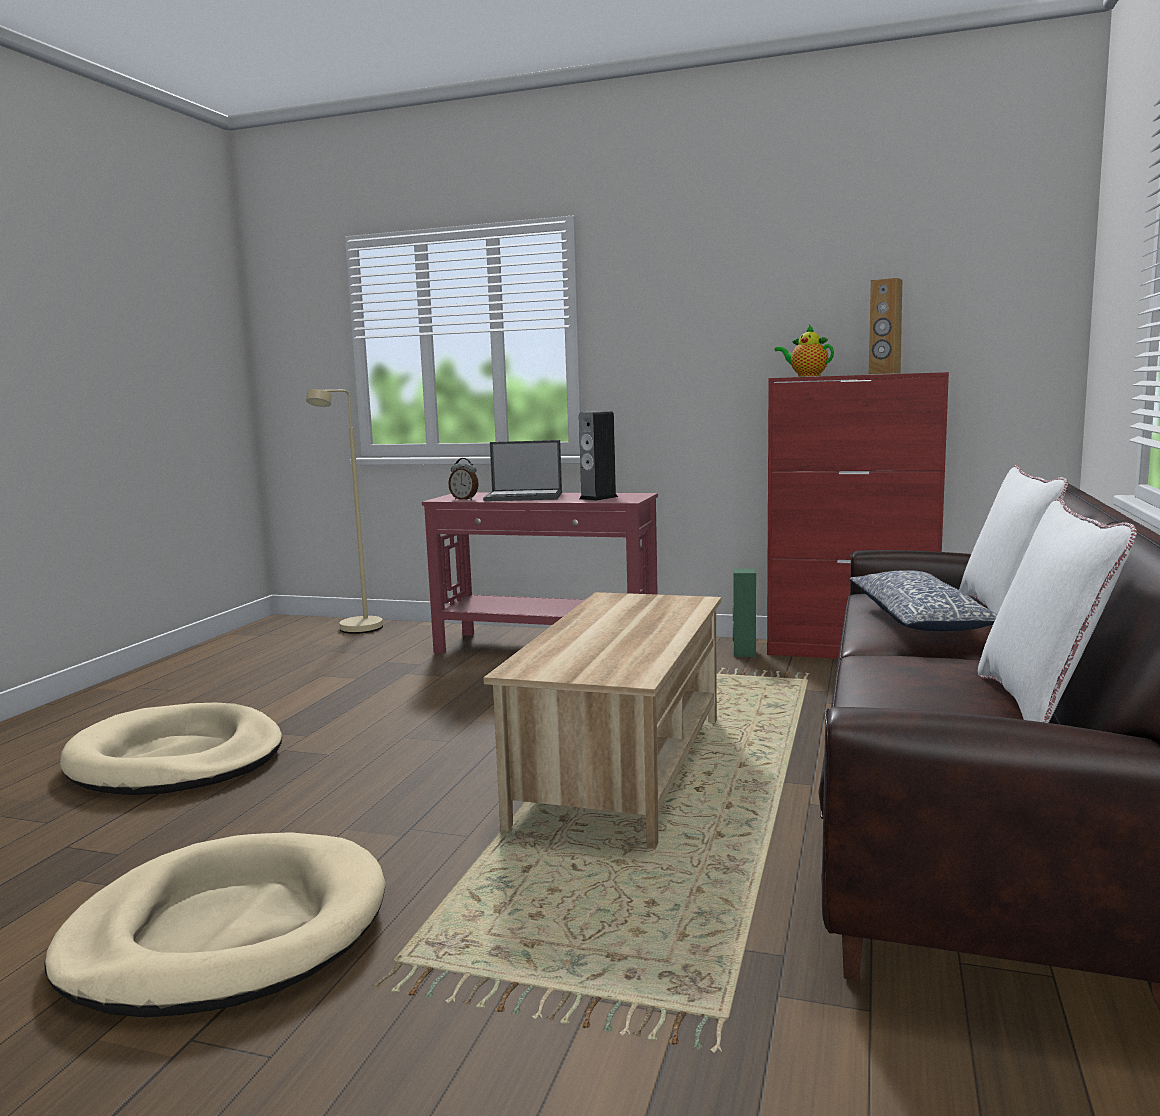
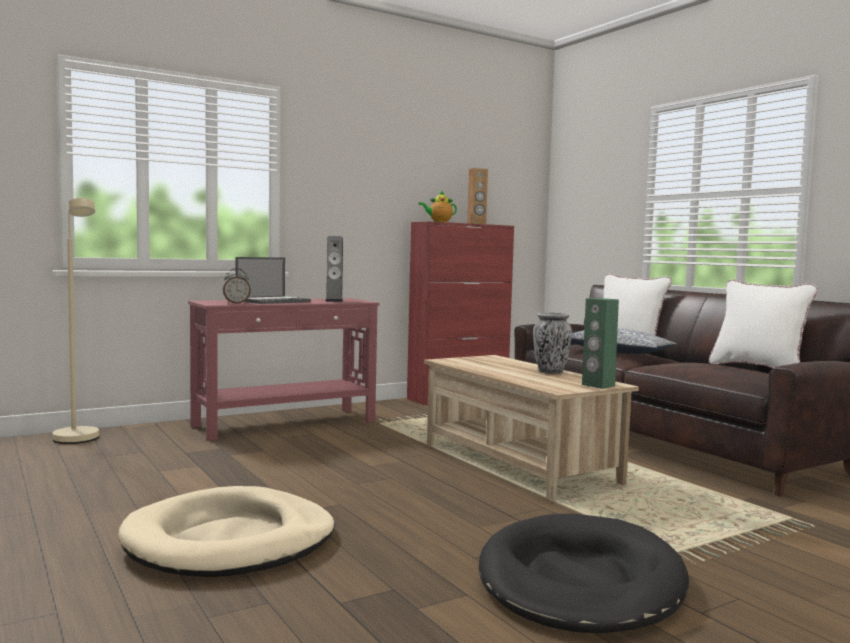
camera: 50 degrees left, 5 degrees down
(227, 932) = (580, 581): beige dog bed -> black dog bed
(649, 639) = (550, 372): none -> vase
(744, 653) = (410, 406): green speaker -> green speaker (598, 385)

